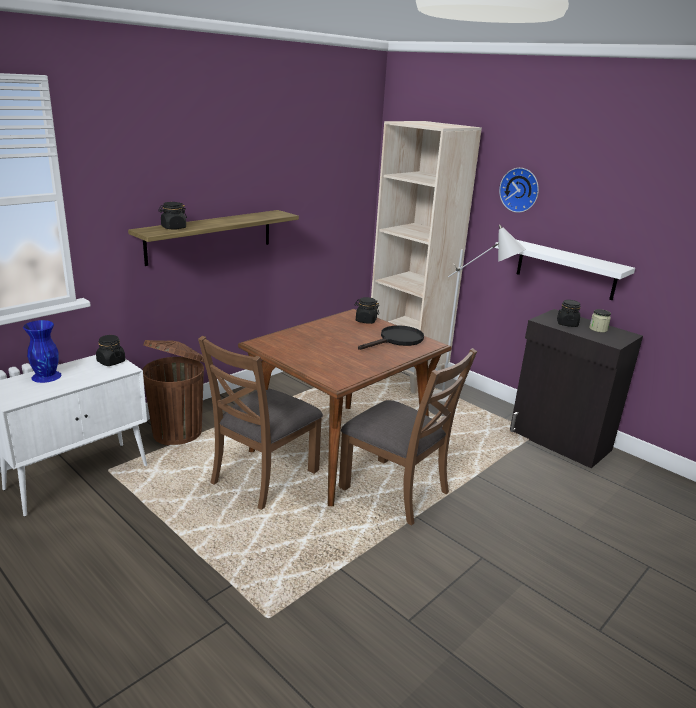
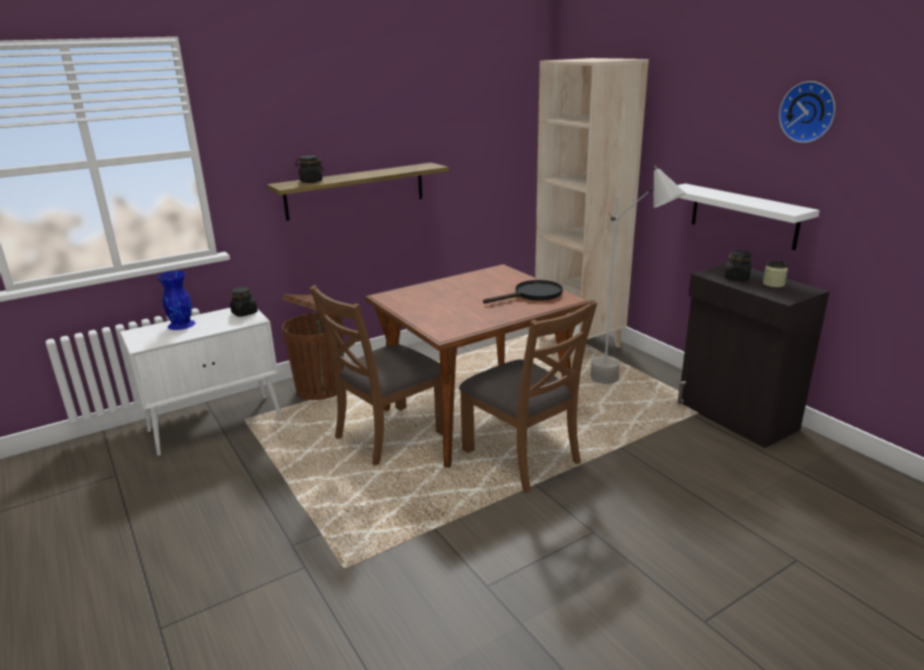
camera: 15 degrees right, 0 degrees up
(365, 321) = (509, 276): black jar -> none
(520, 190) = (692, 126): wall clock -> wall clock (809, 112)

